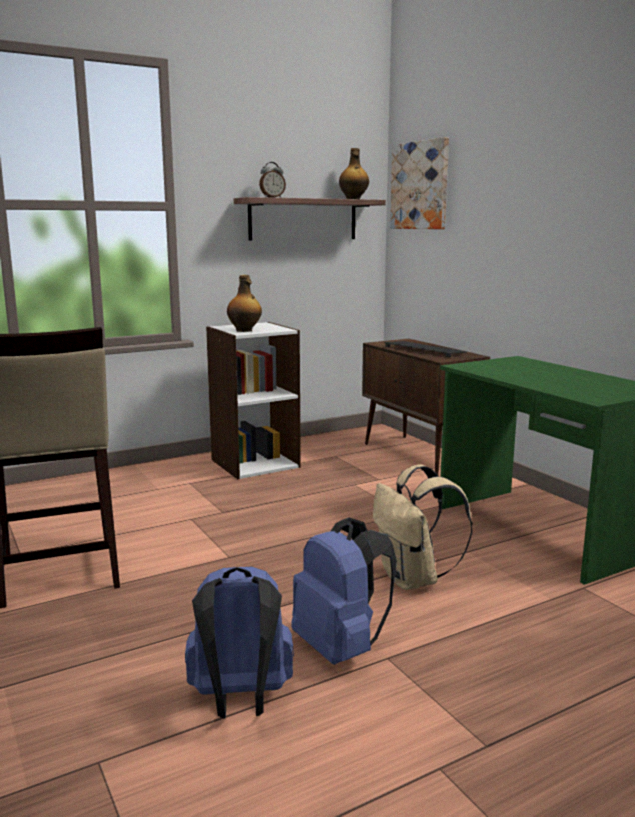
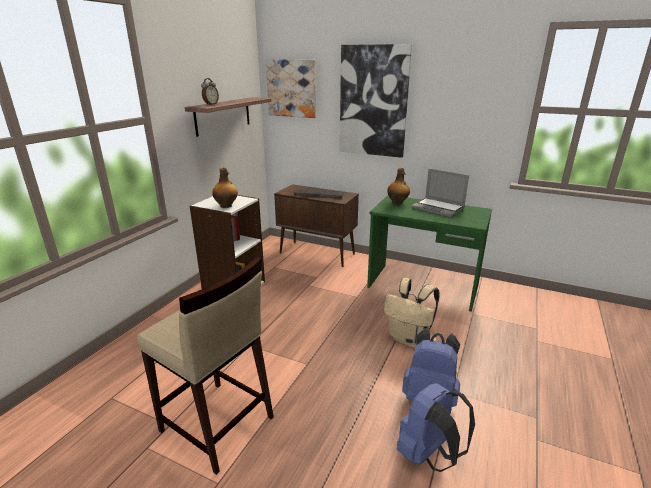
camera: 35 degrees left, 10 degrees up
(353, 199) = (250, 98): bottle -> bottle (397, 203)
(519, 196) = (373, 101): none -> picture
(570, 377) = (438, 208): none -> laptop

